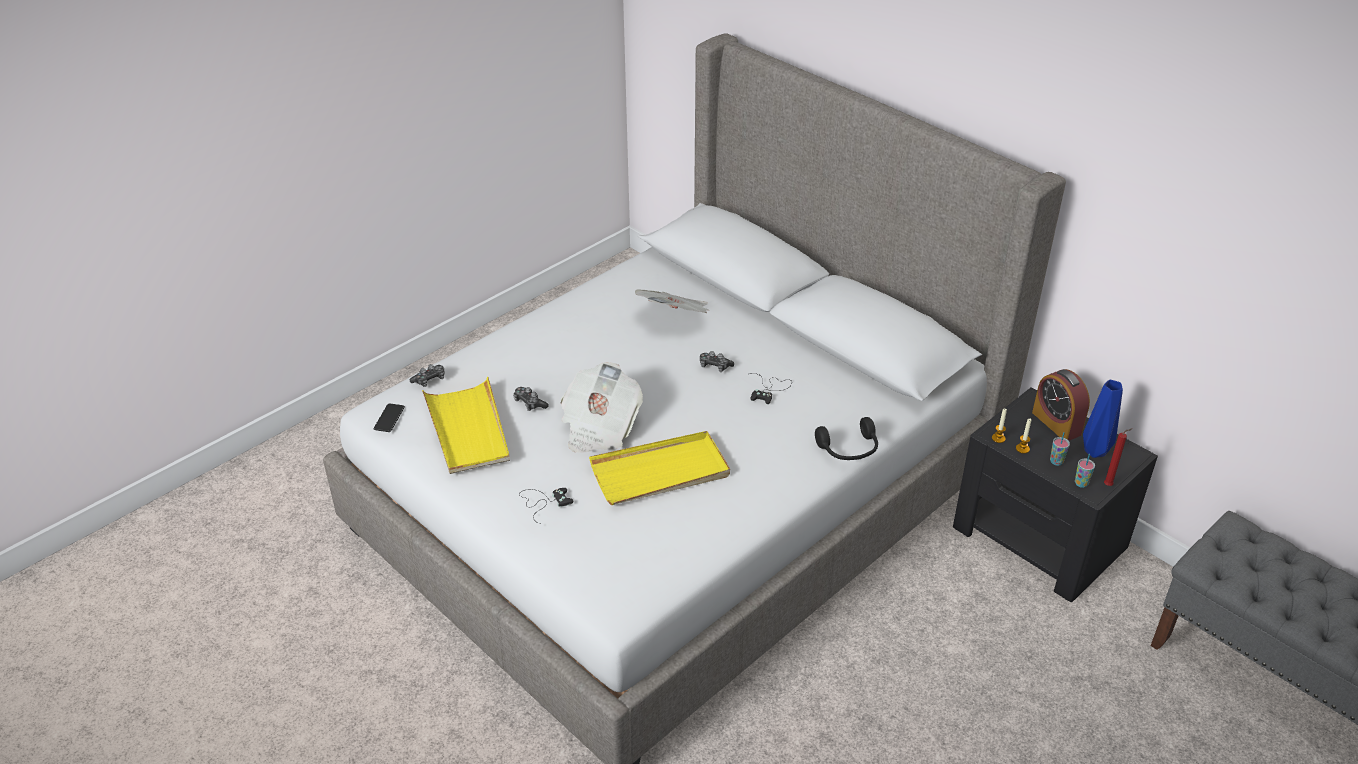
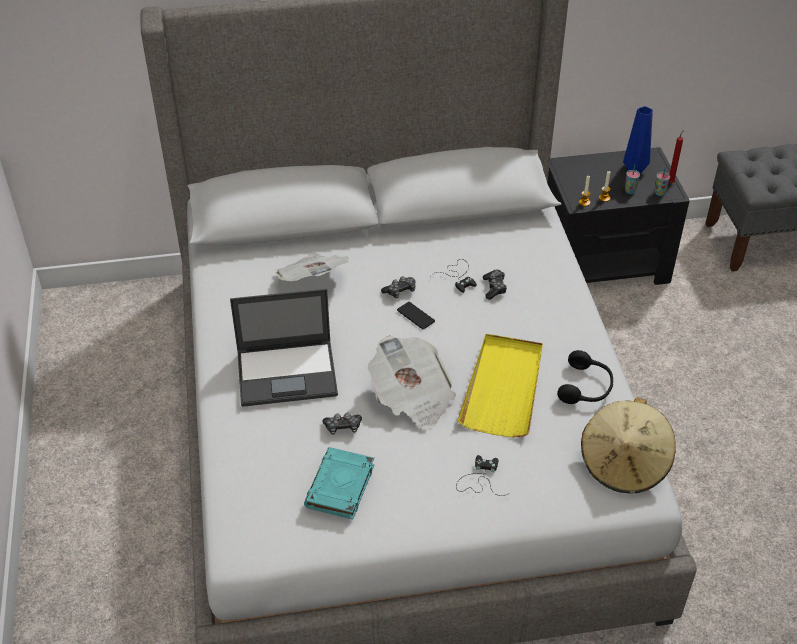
camera: 55 degrees left, 5 degrees up
(389, 418) = (264, 541): phone -> phone (415, 316)
(429, 380) = (235, 485): game controller -> game controller (494, 288)
(468, 429) = (340, 487): yellow tray -> turquoise book
(561, 351) = (288, 373): none -> laptop
(639, 584) = (624, 464): none -> beige hat
(849, 449) = (565, 271): black headphones -> black headphones (586, 387)
(1056, 423) = (592, 169): alarm clock -> none

